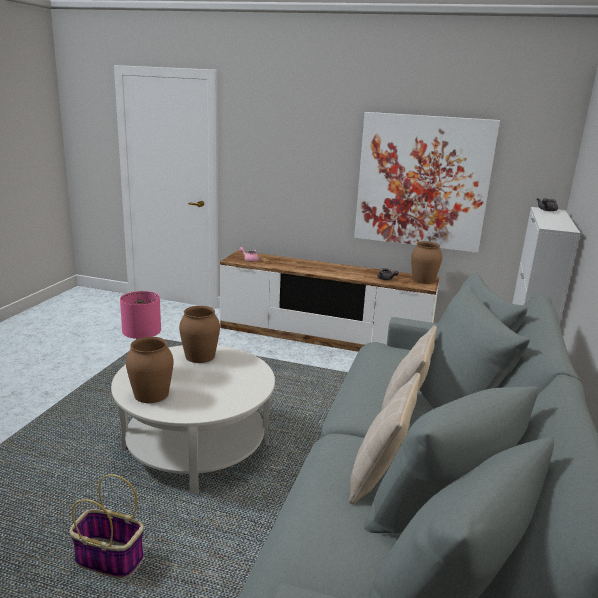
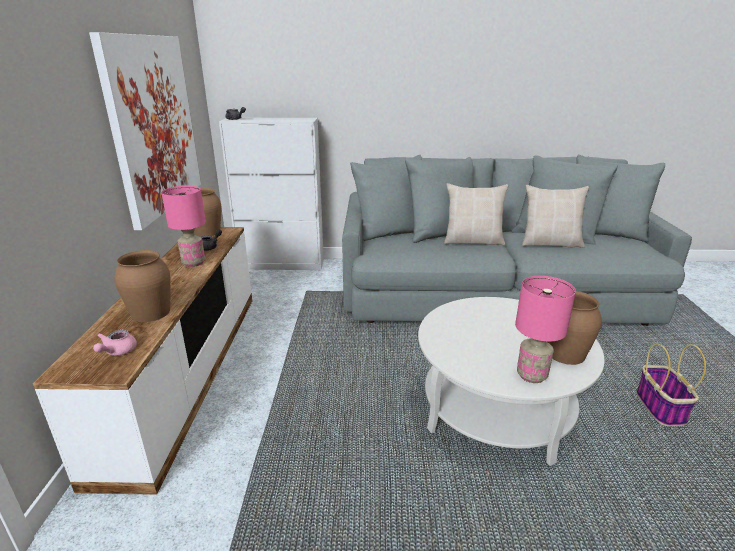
camera: 105 degrees left, 5 degrees up
(200, 356) = (459, 348): brown vase -> brown vase (151, 312)
(356, 274) = (194, 263): none -> pink table lamp

